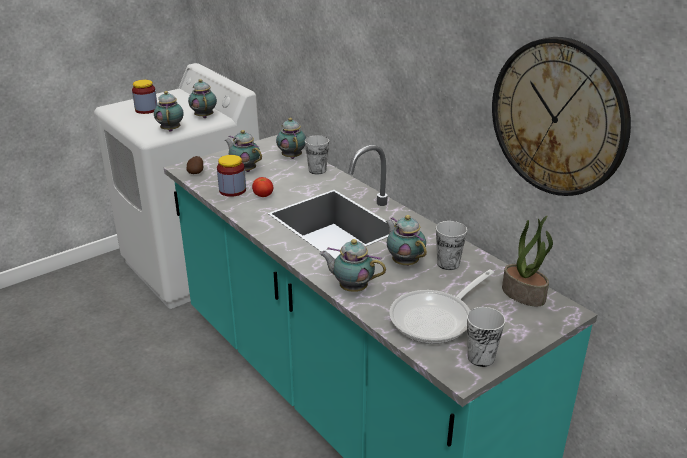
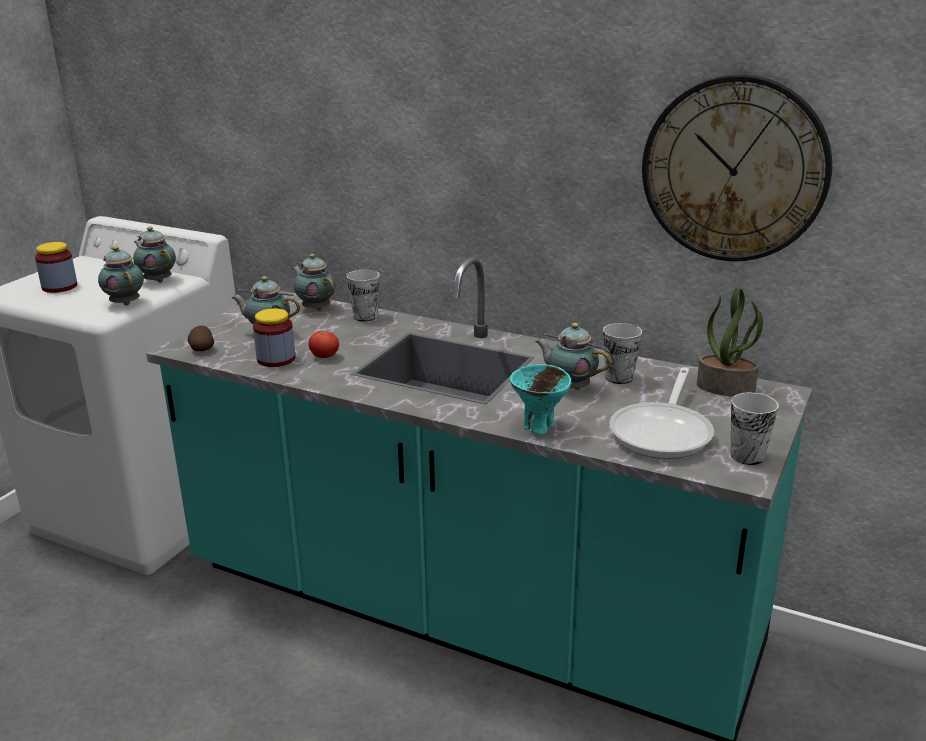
camera: 25 degrees left, 5 degrees down
(351, 288) = (539, 427): teapot -> turquoise bowl

